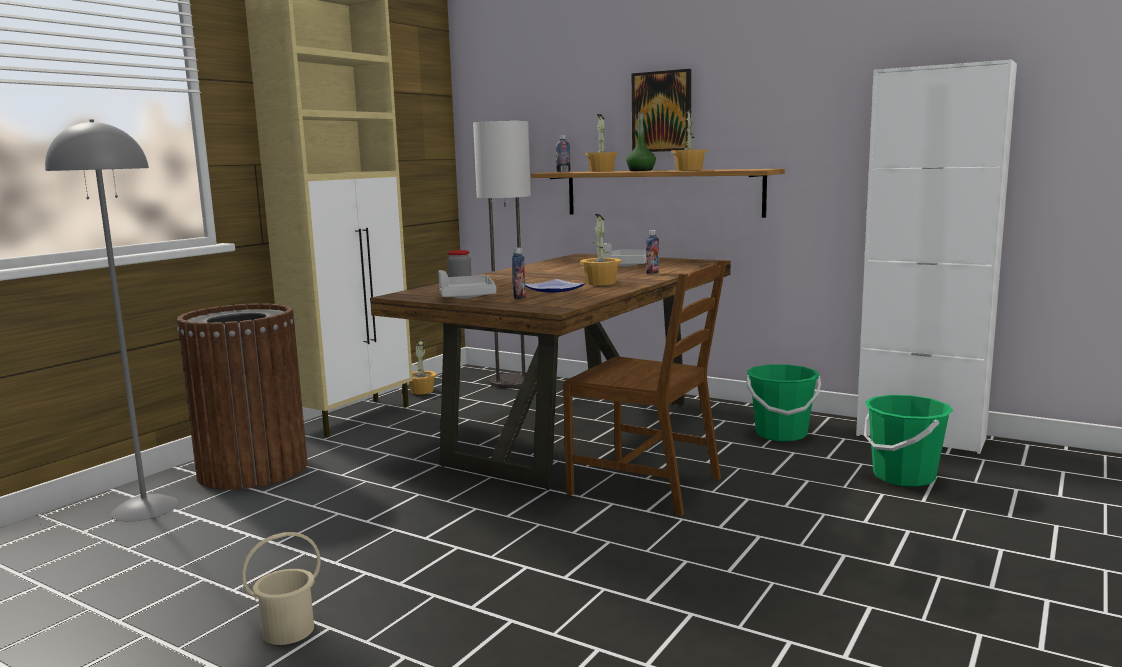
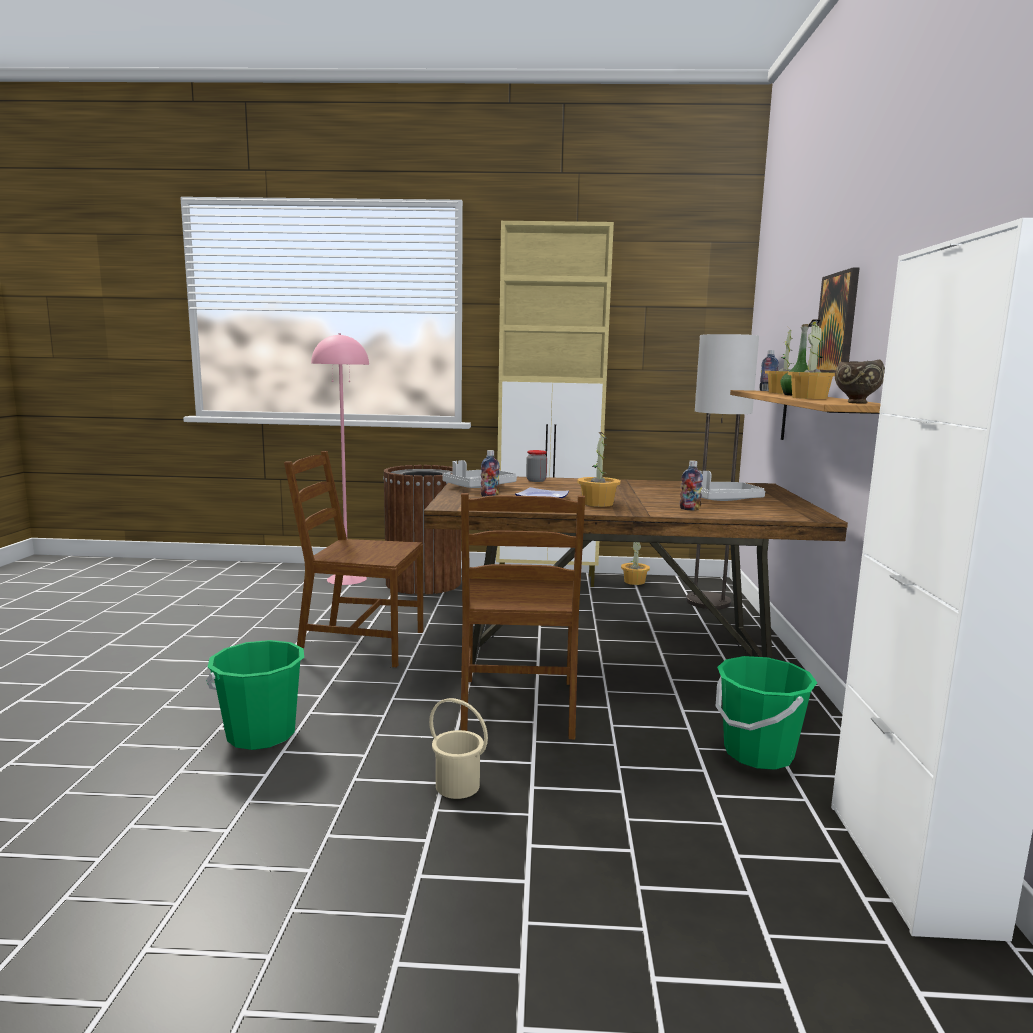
camera: 60 degrees right, 0 degrees up
(145, 508) = (346, 579): grey floor lamp -> pink floor lamp
(288, 630) = (207, 652): beige bucket -> beige bucket (457, 785)
(406, 529) = (360, 644): none -> brown chair
(758, 169) = (855, 403): none -> brown bowl
(903, 476) = (713, 862): green bucket -> green bucket (261, 734)

